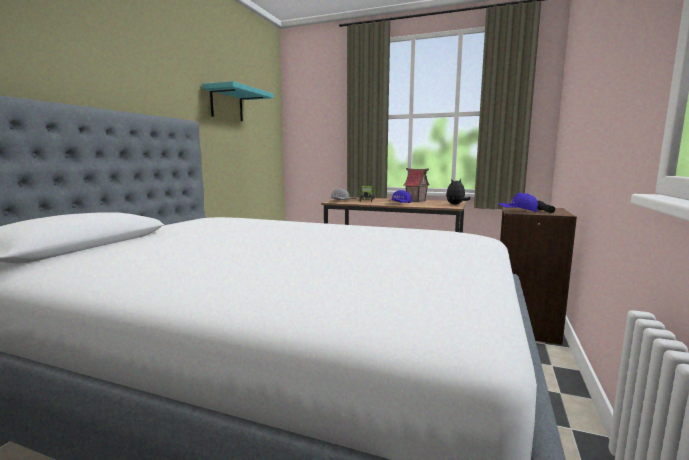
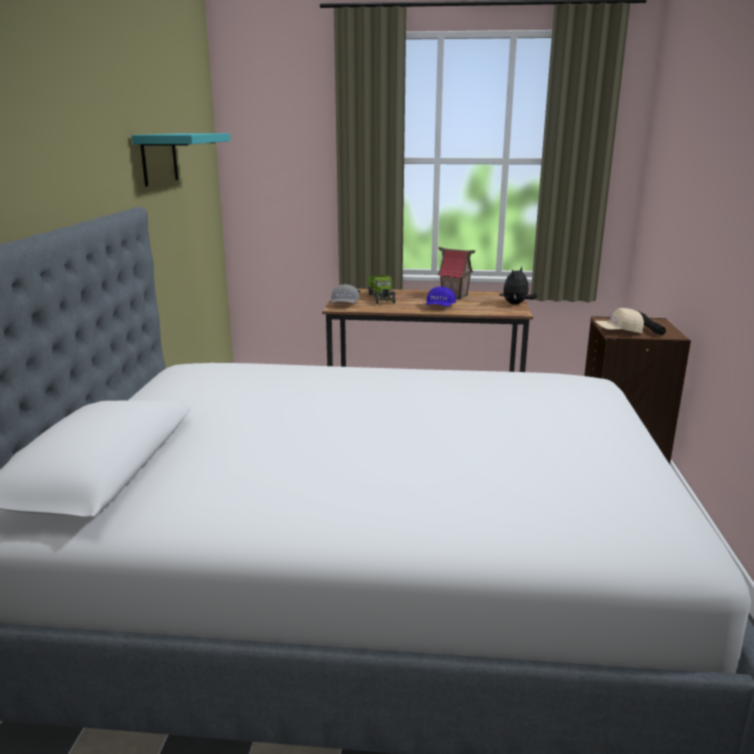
camera: 15 degrees left, 10 degrees up
(517, 211) = (618, 331): blue cap -> beige cap

